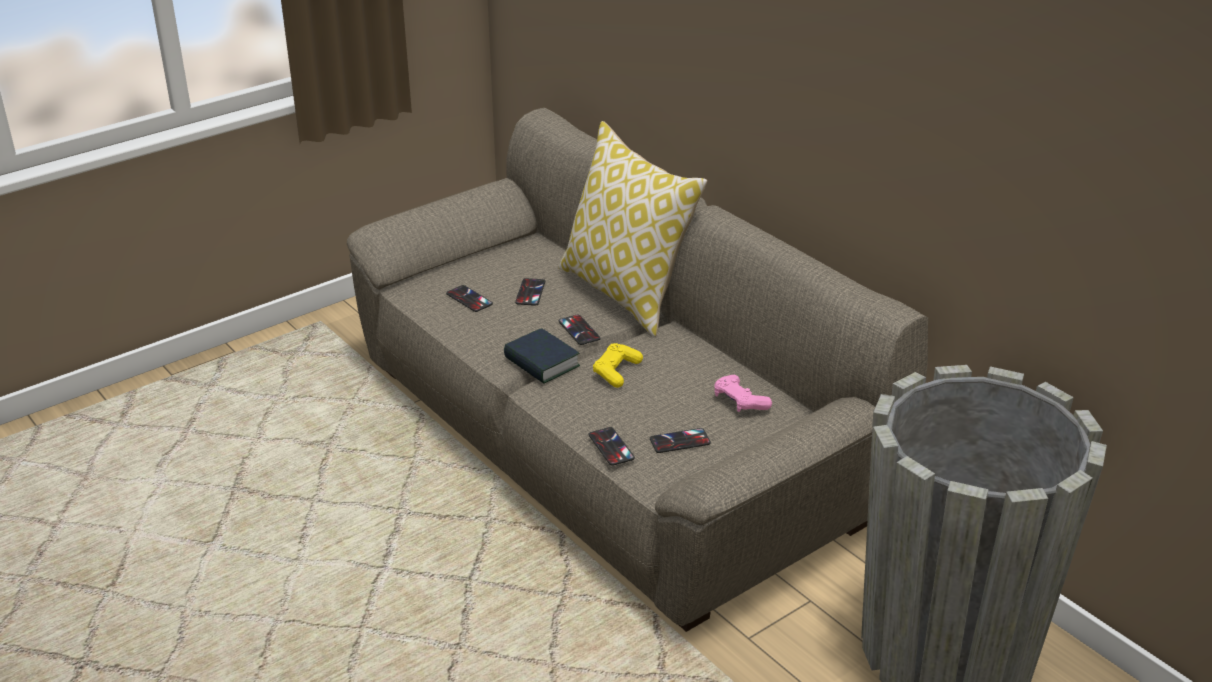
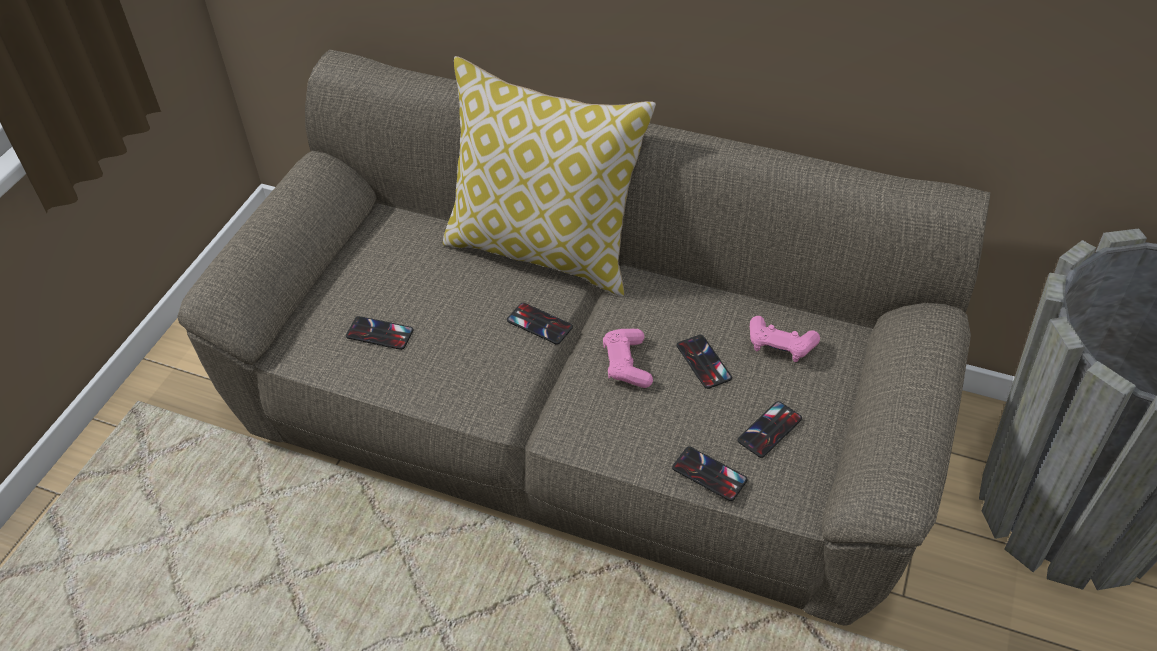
camera: 30 degrees left, 15 degrees up
(530, 292) = (442, 293): phone -> phone (703, 362)
(541, 362) = (537, 389): book -> none
(616, 371) = (626, 364): yellow game controller -> pink game controller

